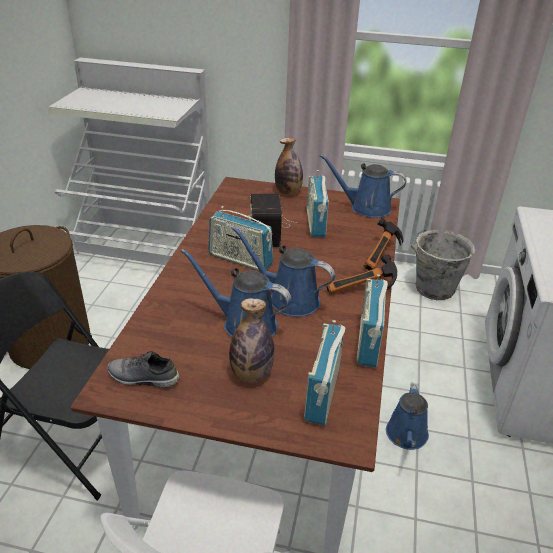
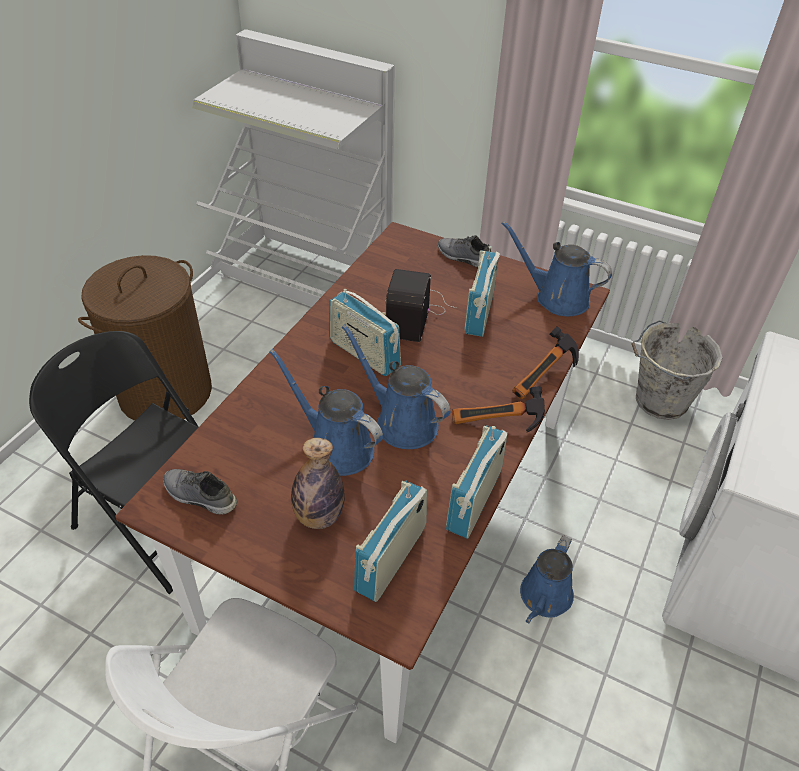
camera: 15 degrees right, 10 degrees up
(288, 192) = (463, 258): bottle -> grey shoe

